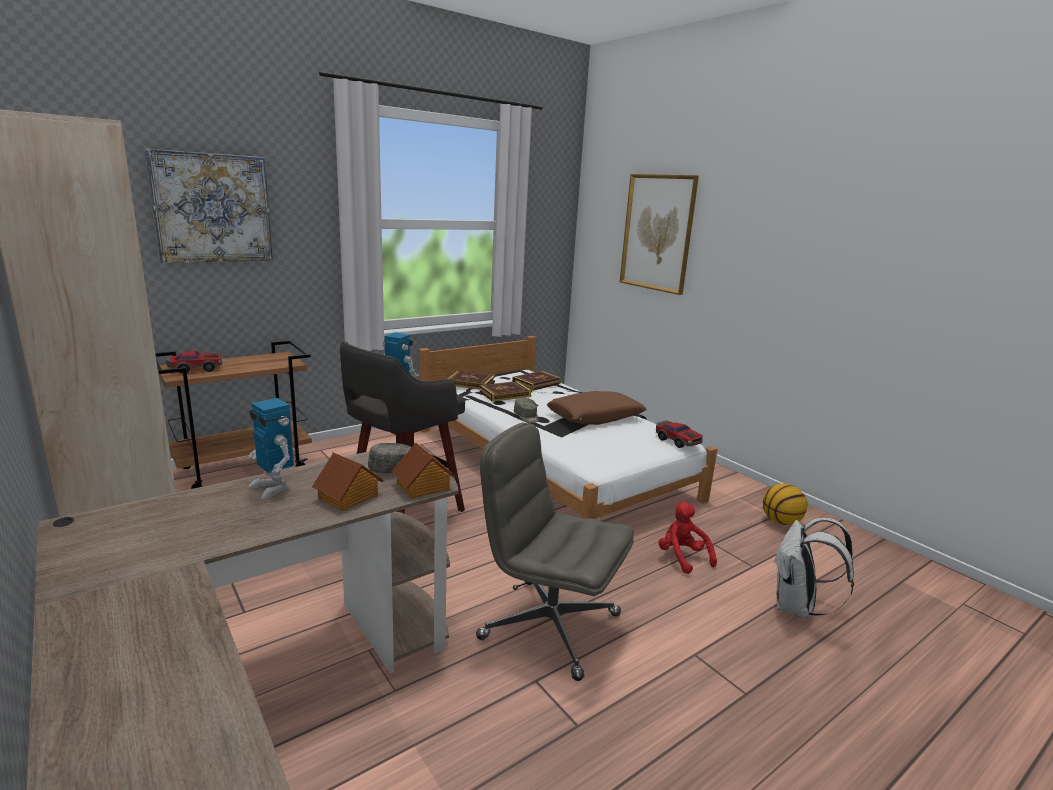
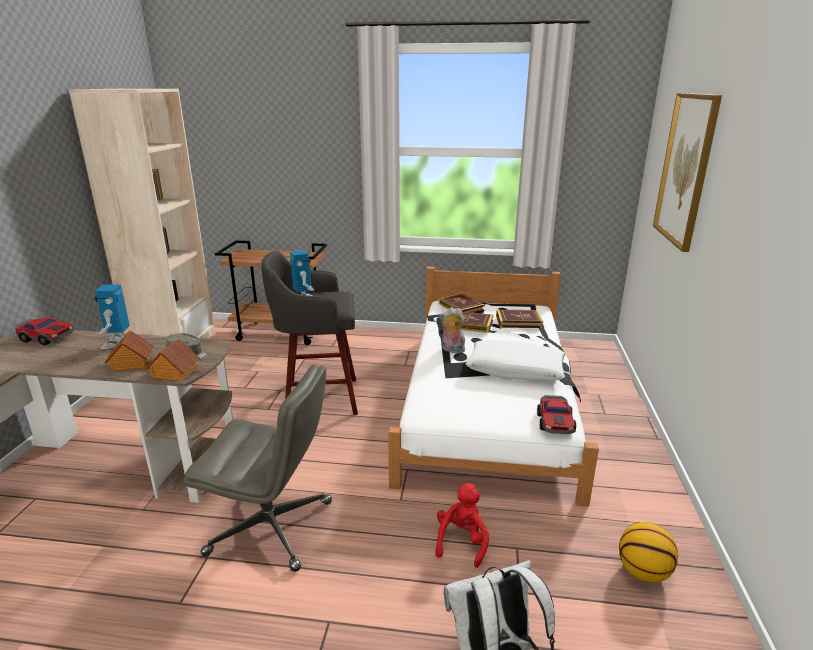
camera: 45 degrees right, 5 degrees up
(196, 368) = (250, 255): toy car -> toy car (46, 337)
(212, 208) = (275, 139): picture -> none
(526, 417) = (452, 350): grey cap -> plush toy
(548, 626) = (272, 527): grey office chair -> grey office chair turned 120 degrees clockwise
(595, 417) = (515, 370): brown pillow -> white pillow

